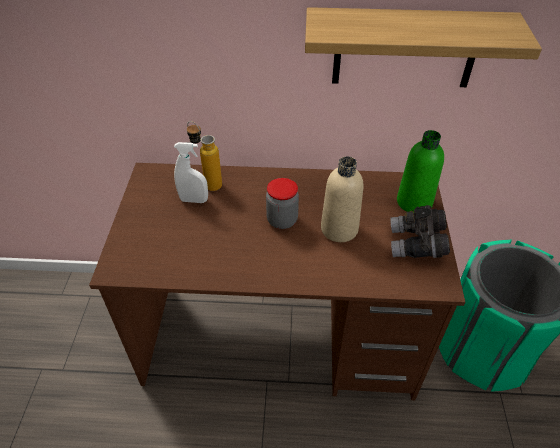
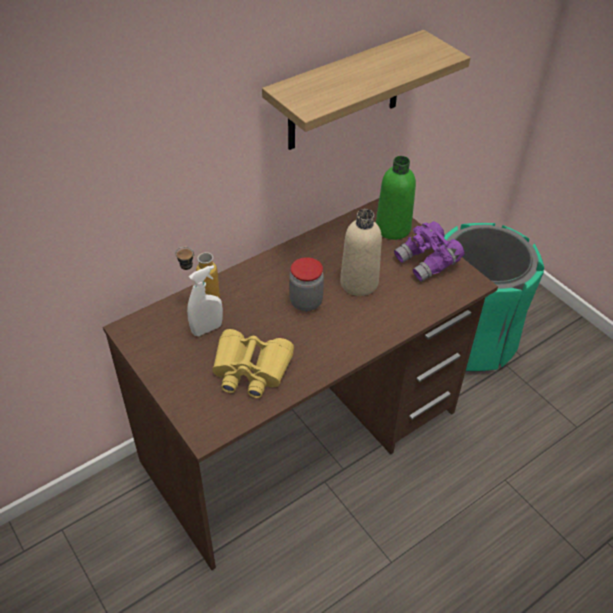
camera: 40 degrees left, 0 degrees up
(189, 246) = (250, 370): none -> yellow binoculars
(416, 245) = (427, 262): grey binoculars -> purple binoculars

